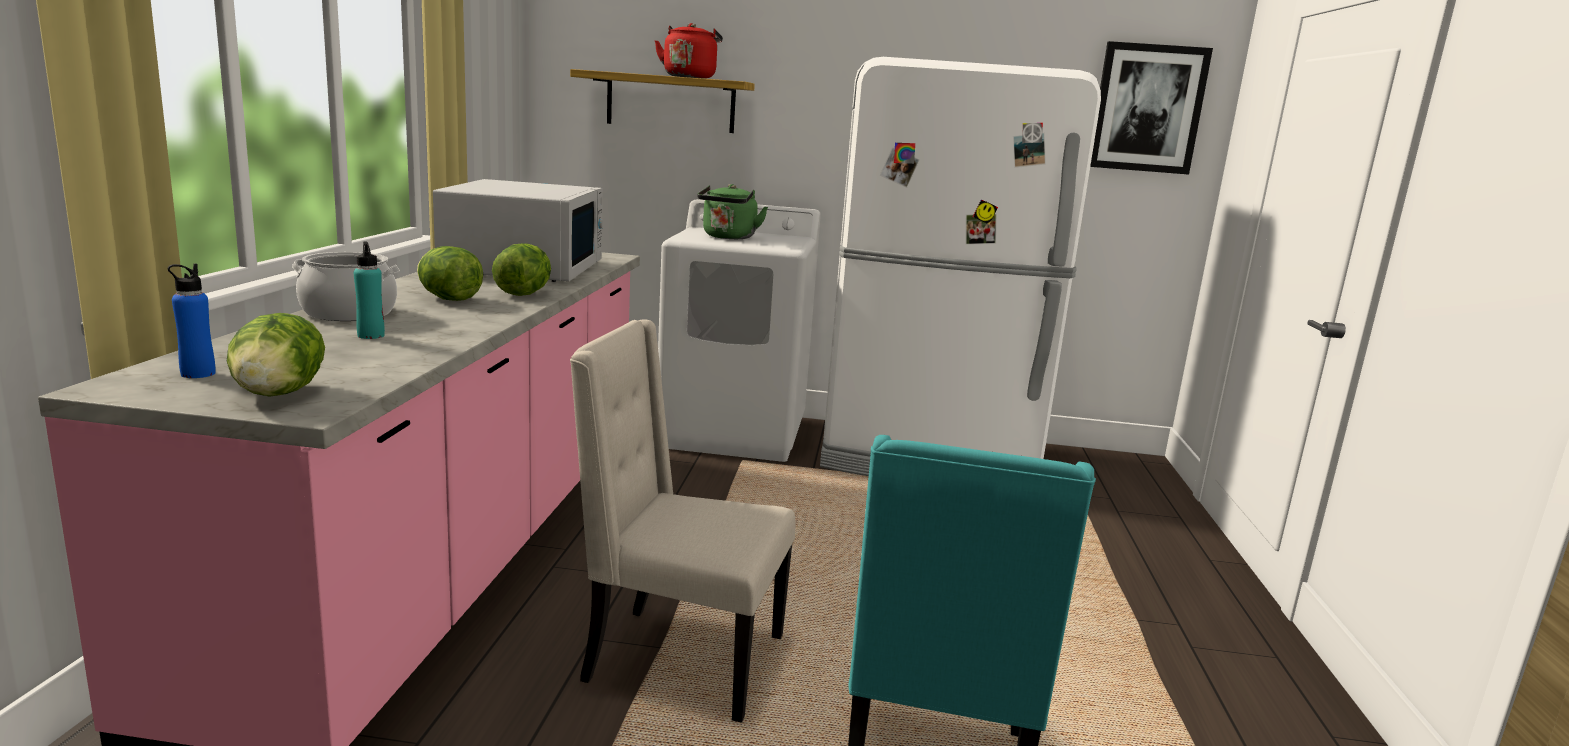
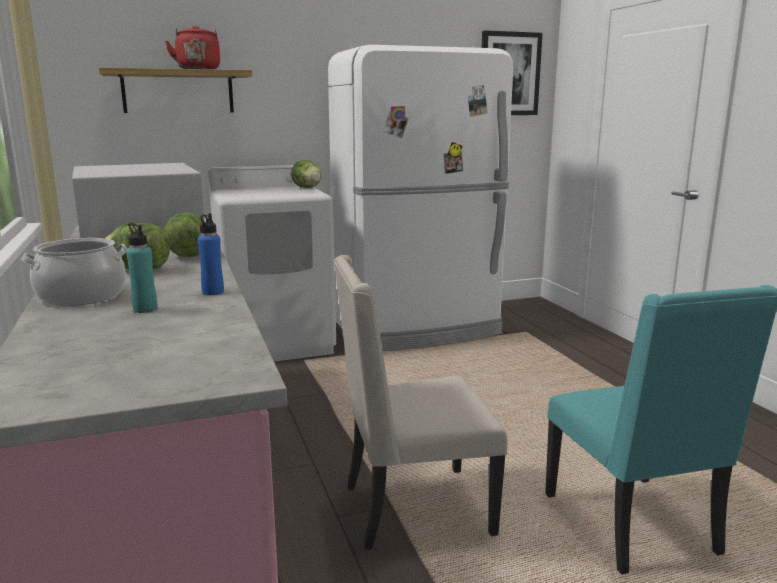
camera: 25 degrees left, 0 degrees up
(198, 374) = (67, 373): blue bottle -> blue bottle (213, 292)
(278, 394) = (183, 371): lettuce -> lettuce (307, 188)
(728, 237) = (260, 193): green kettle -> none

